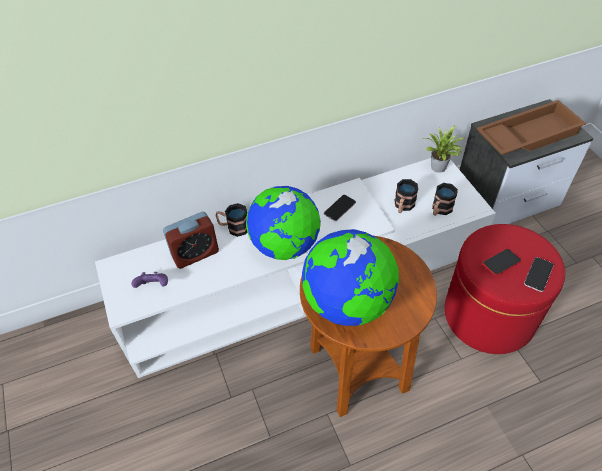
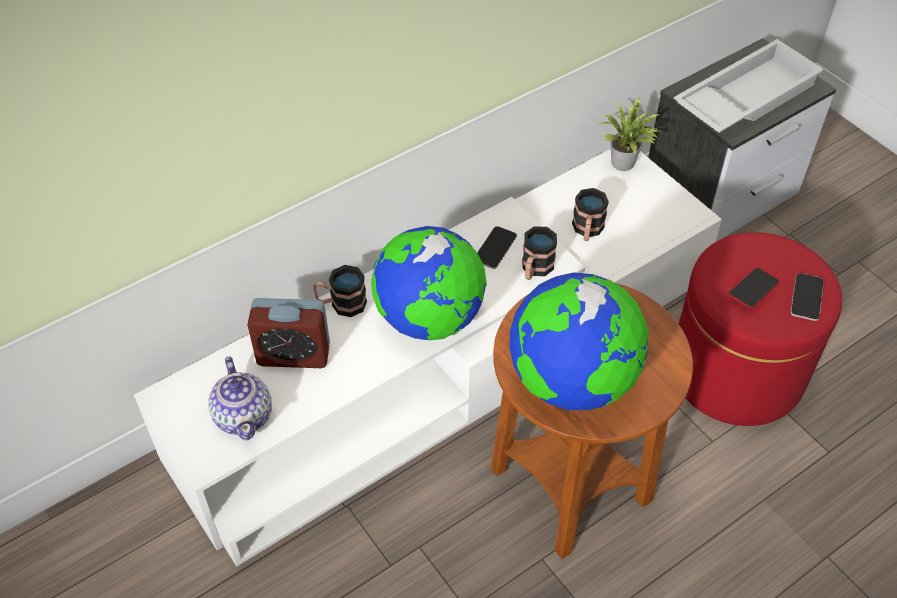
camera: 15 degrees left, 0 degrees up
(153, 286) = (244, 415): purple game controller -> teapot
(195, 254) = (293, 355): alarm clock -> alarm clock turned 45 degrees clockwise
(440, 210) = (642, 227): mug -> mug (535, 269)
(527, 135) = (744, 97): brown tray -> white tray

